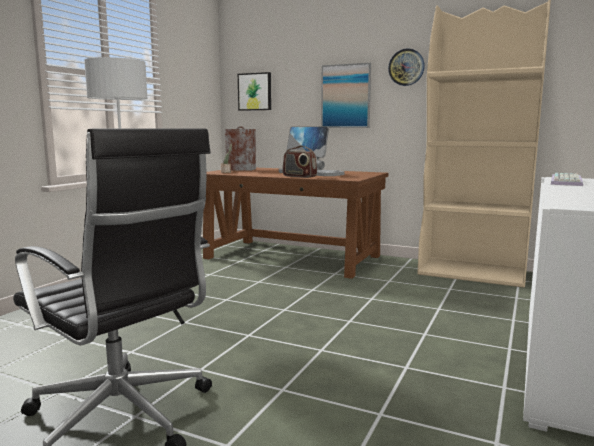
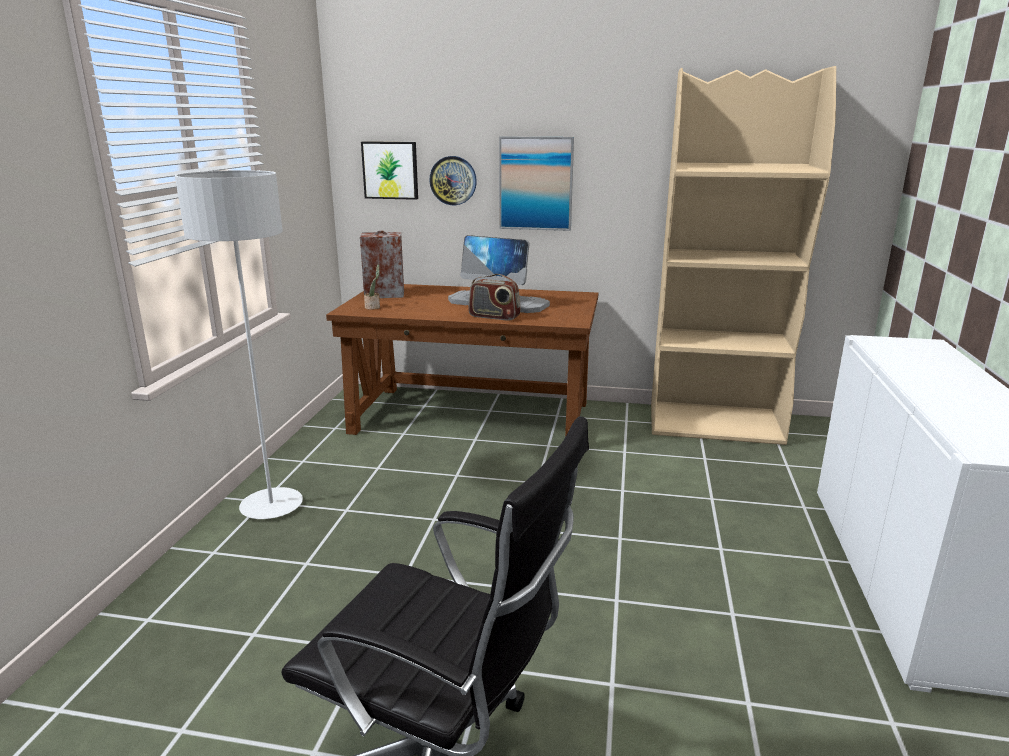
camera: 15 degrees left, 10 degrees up
(406, 67) = (625, 146): wall clock -> wall clock (453, 180)
(567, 181) = (893, 354): keyboard -> none

